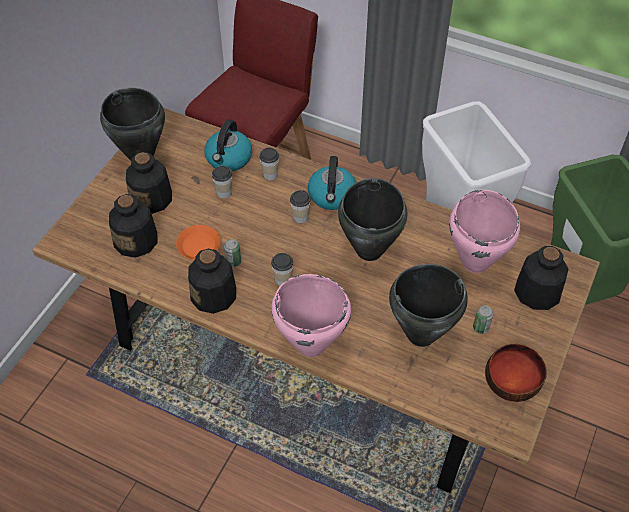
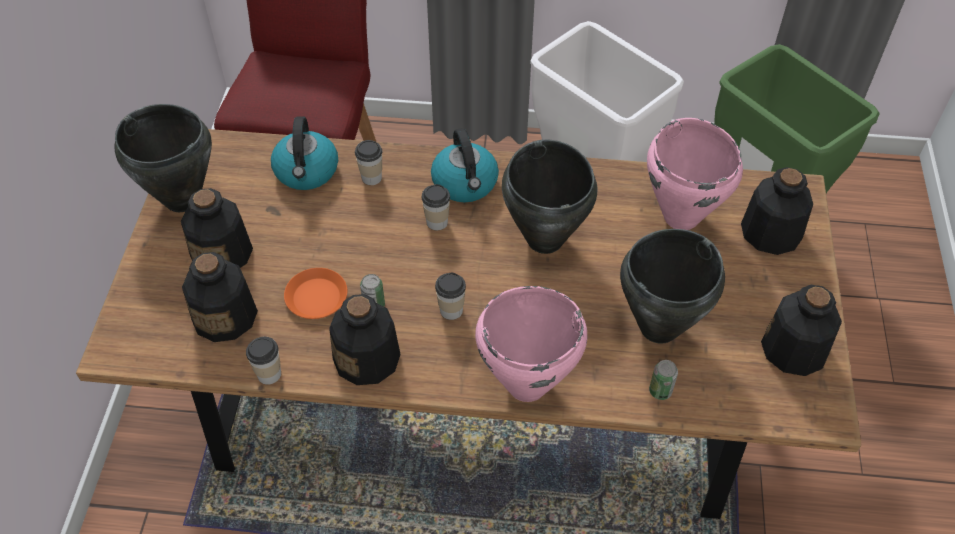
camera: 20 degrees left, 0 degrees up
(224, 192) = (320, 217): cup -> cup (269, 374)
(480, 328) = (726, 296): can -> can (660, 391)
(512, 379) = (794, 349): bowl -> bottle

